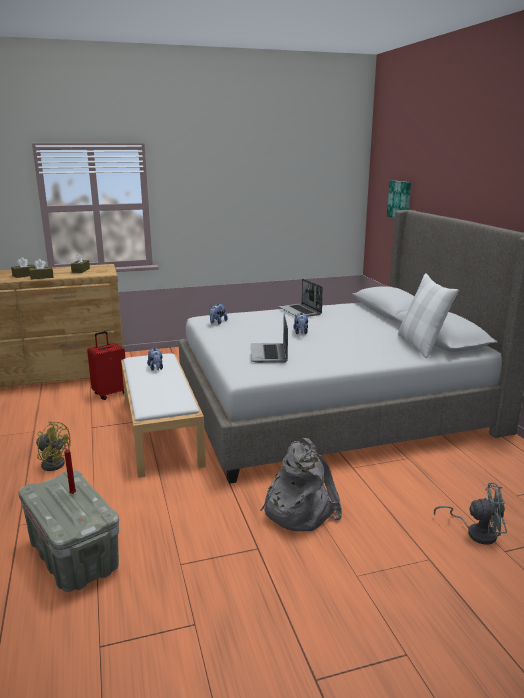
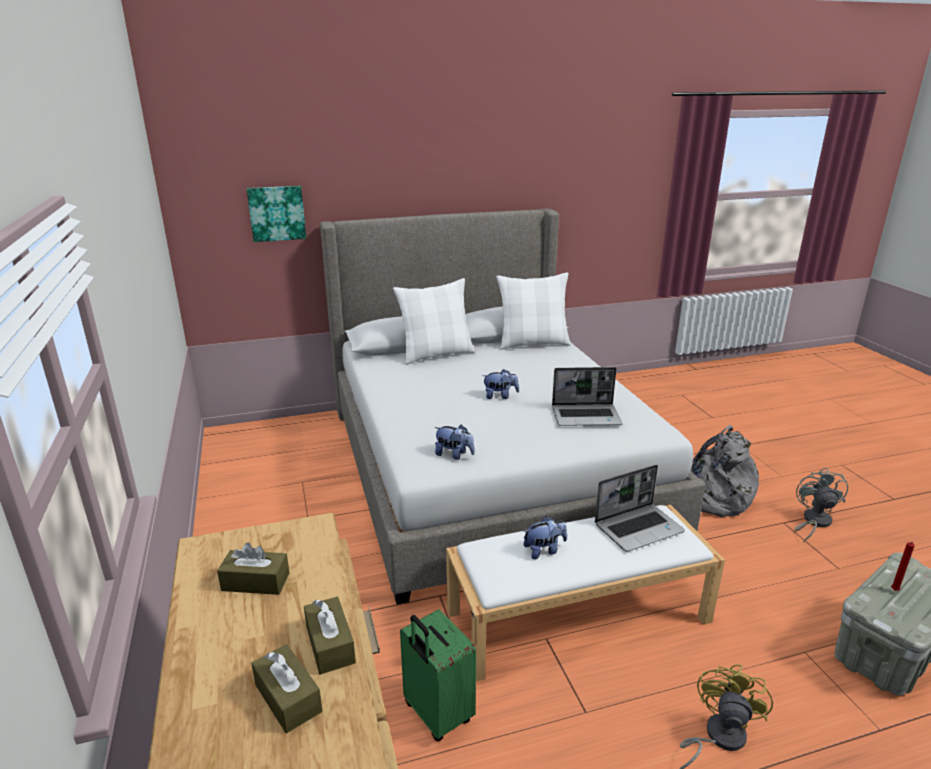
camera: 90 degrees left, 5 degrees up
(110, 393) = (436, 714): red suitcase -> green suitcase
(300, 311) = (401, 393): laptop -> laptop (639, 528)
(375, 318) = (436, 354): none -> white pillow
(476, 532) = (696, 423): grey fan -> grey fan (813, 522)

